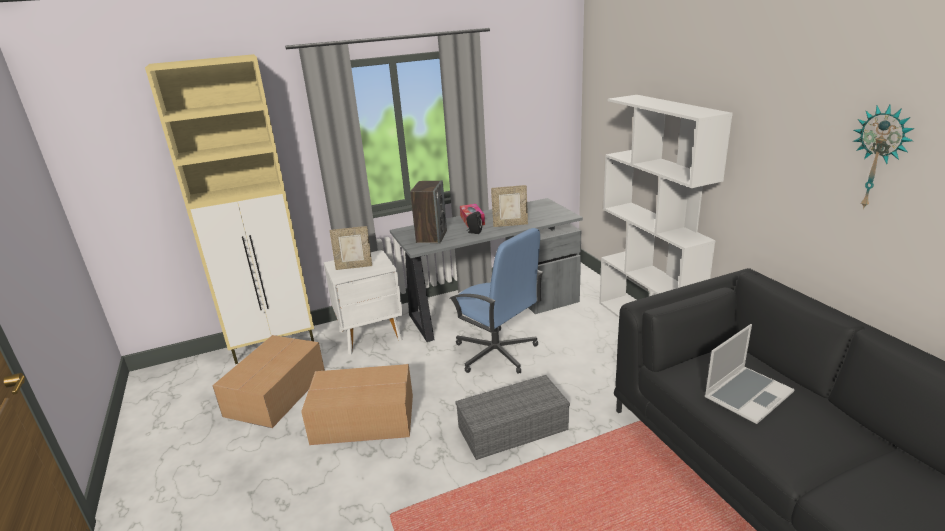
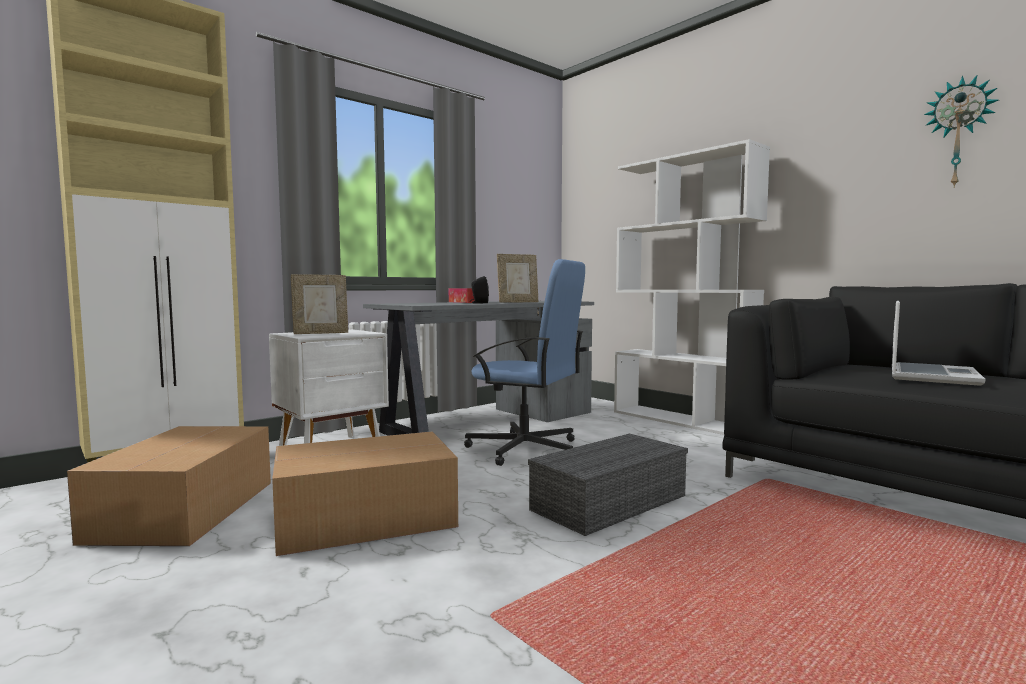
camera: 20 degrees left, 20 degrees down
(431, 236) = (427, 303): speaker -> none

